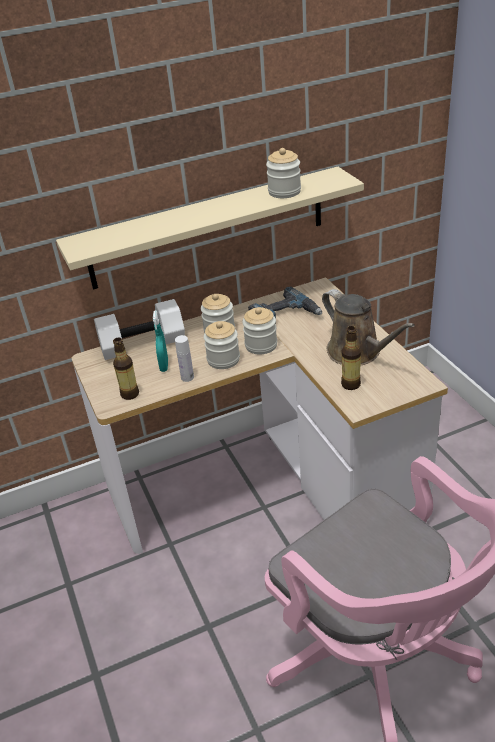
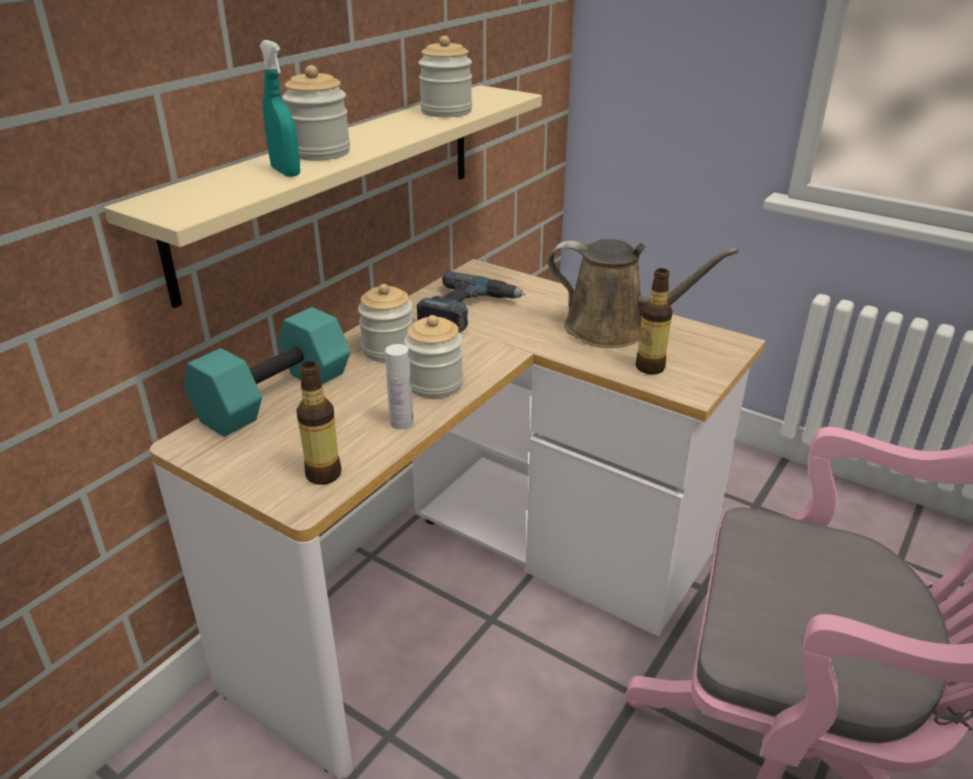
camera: 35 degrees left, 5 degrees down
(142, 345) = (275, 399): white dumbbell -> turquoise dumbbell
(164, 365) = (344, 417): turquoise spray bottle -> turquoise spray bottle (286, 172)
(261, 345) = (472, 353): jar -> jar (320, 152)

